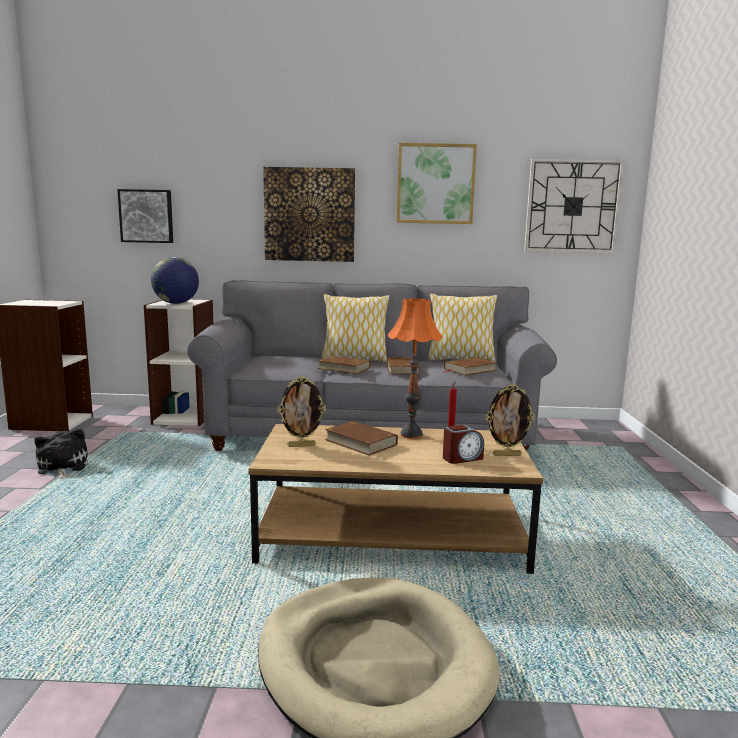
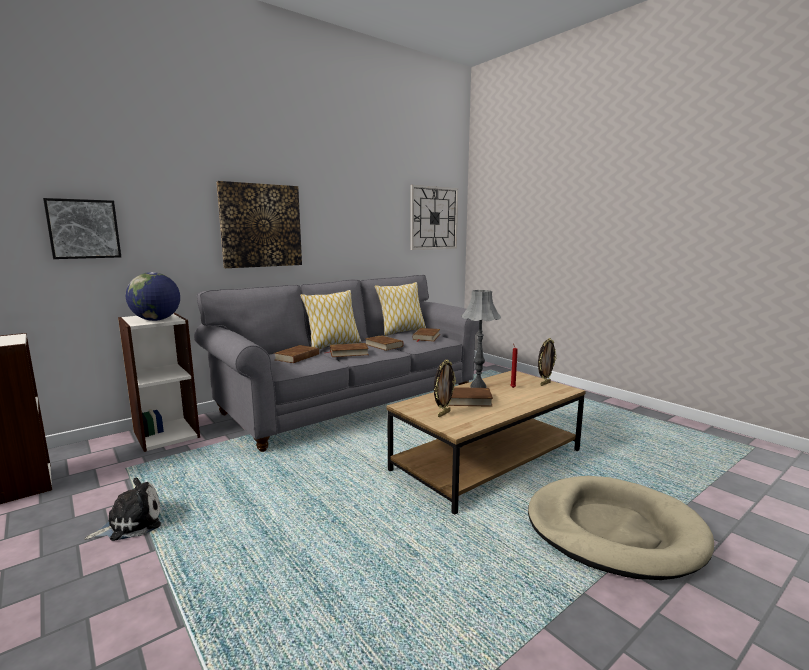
camera: 40 degrees left, 0 degrees up
(62, 467) = (131, 523): plush toy -> plush toy turned 120 degrees clockwise
(286, 362) = (297, 357): none -> brown book
(411, 435) = (478, 387): orange table lamp -> grey table lamp
(435, 184) = (354, 201): picture -> none
(462, 458) = (534, 392): alarm clock -> none

